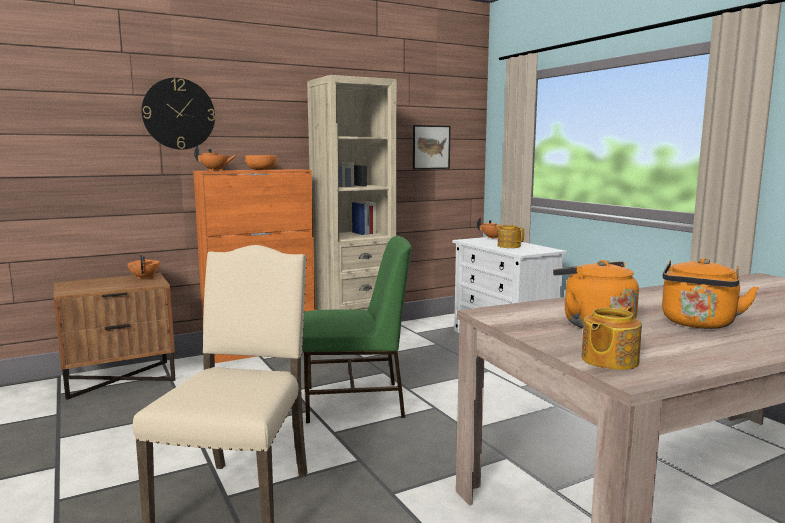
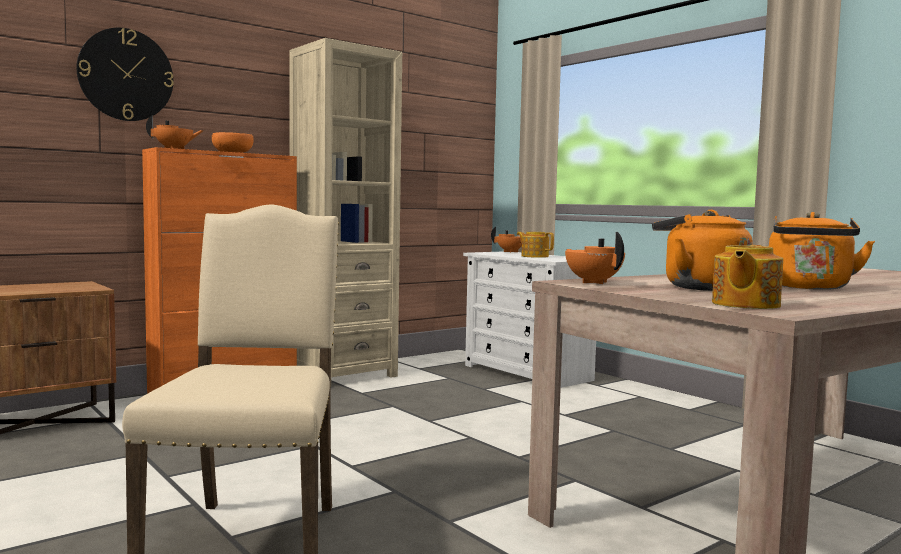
camera: 10 degrees left, 5 degrees down
(145, 278) = (74, 284): orange teapot -> orange teapot (593, 282)
(356, 402) = (369, 435): green chair -> none
(431, 147) = (433, 144): picture -> none

